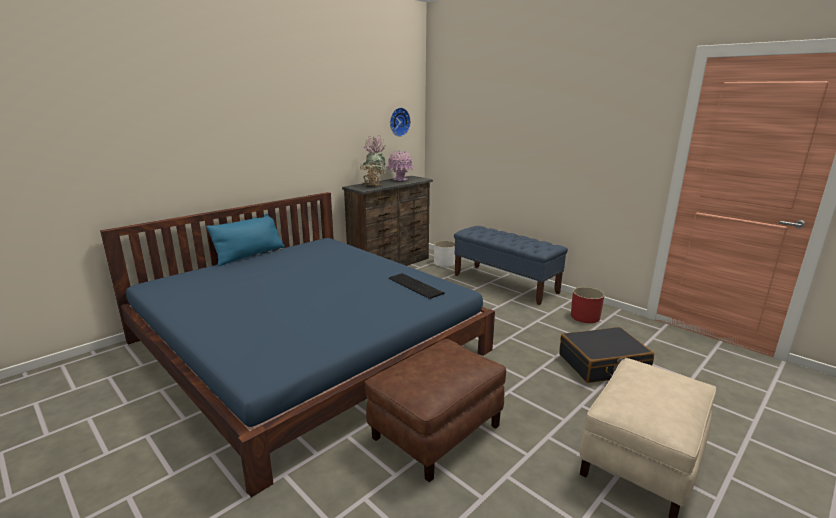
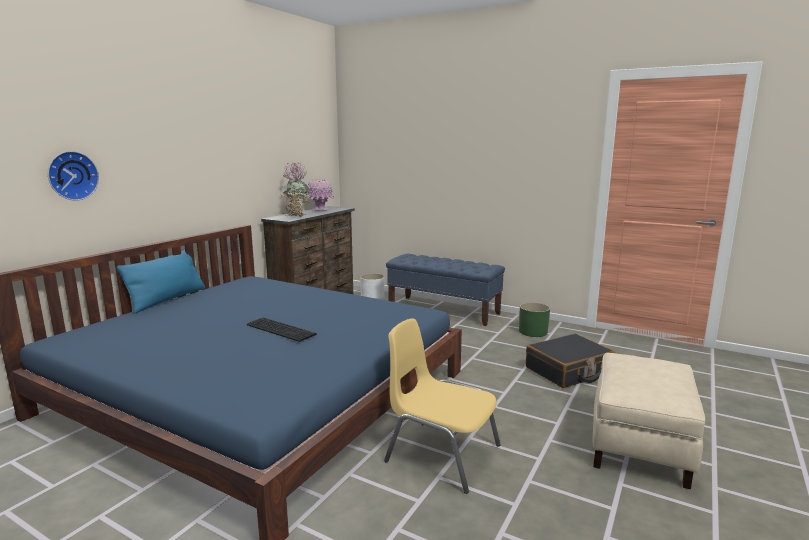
camera: 15 degrees left, 5 degrees down
(398, 122) = (313, 148): wall clock -> wall clock (71, 175)
(416, 285) = (378, 310): keyboard -> keyboard (281, 329)
(436, 431) = (441, 453): brown ottoman -> yellow chair
(585, 316) = (533, 331): red planter -> green planter

